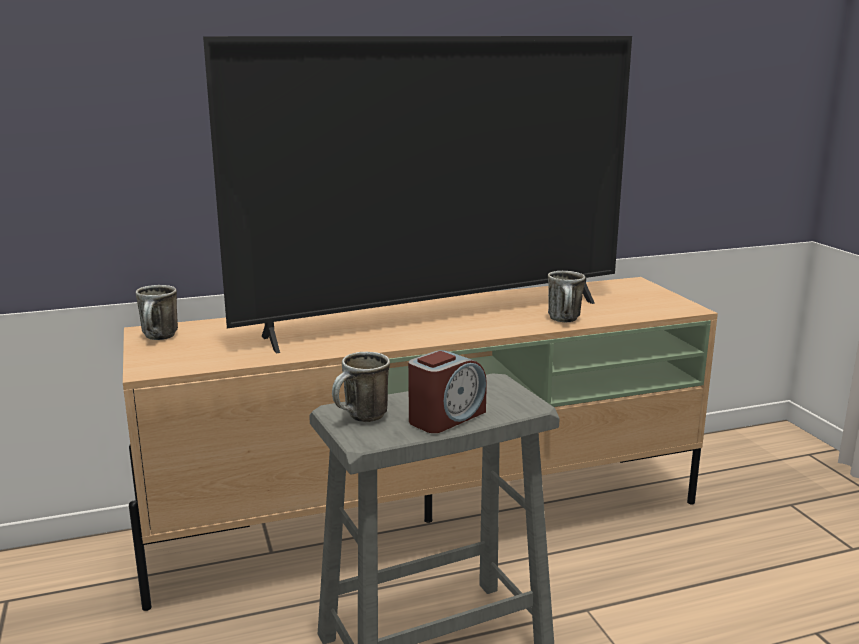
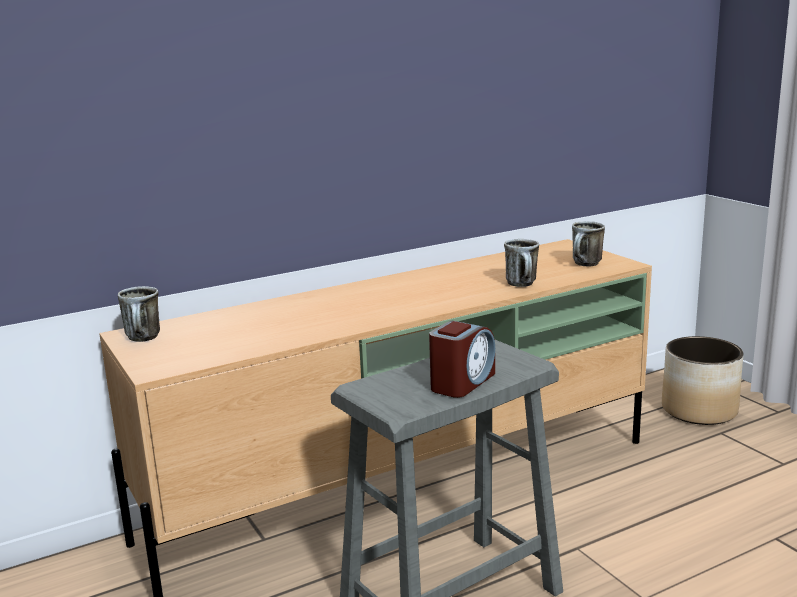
camera: 10 degrees left, 0 degrees up
(362, 418) = (386, 392): mug -> mug (586, 265)
(437, 319) = (405, 294): television -> none
(774, 476) = (699, 410): none -> planter

